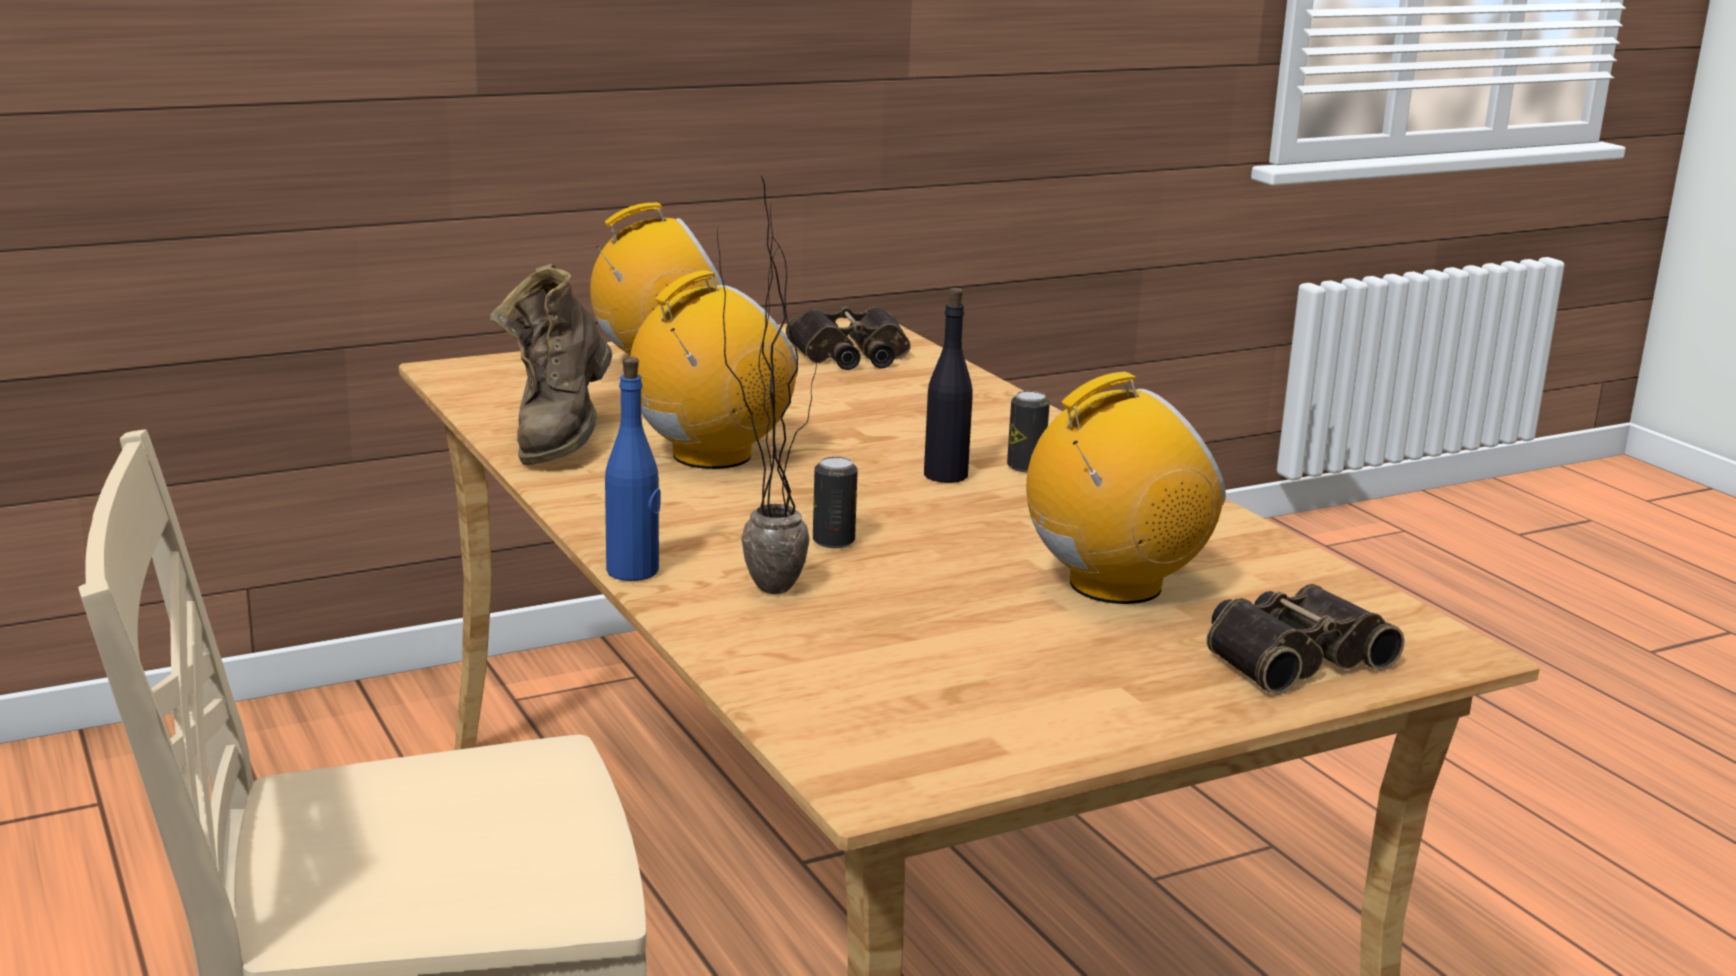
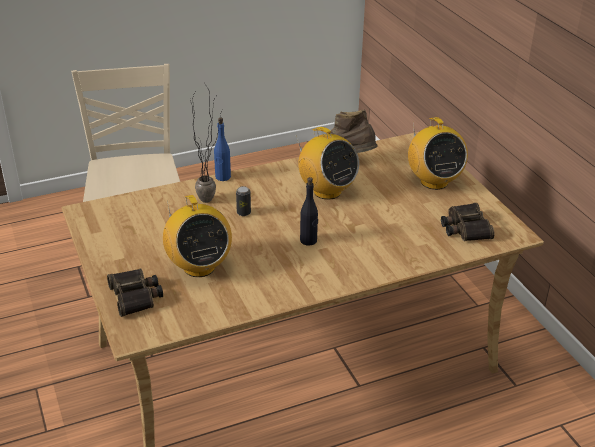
camera: 95 degrees right, 15 degrees up
(1025, 467) = (319, 261): can -> none

